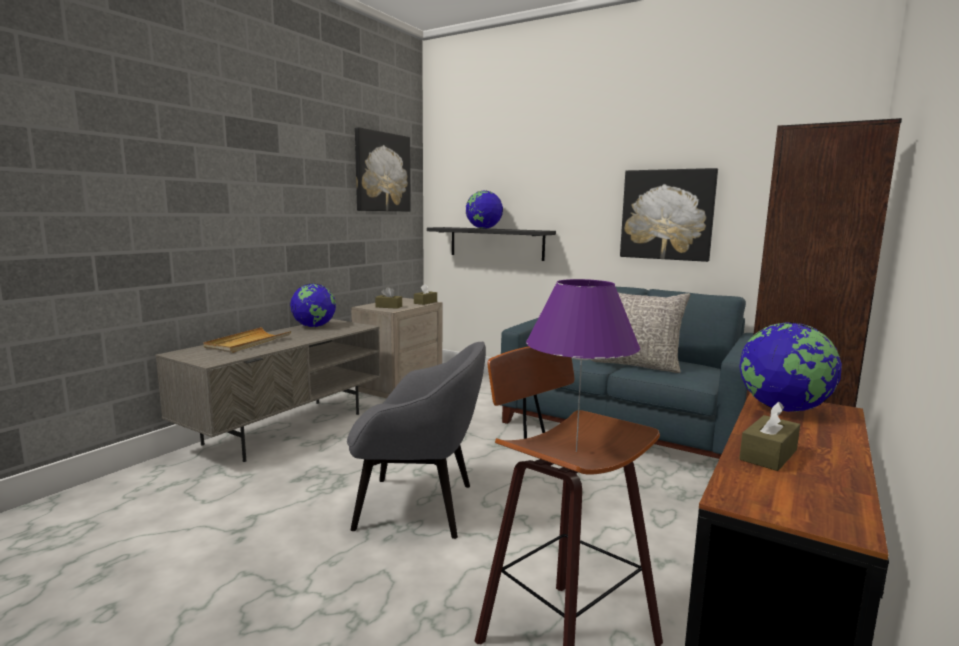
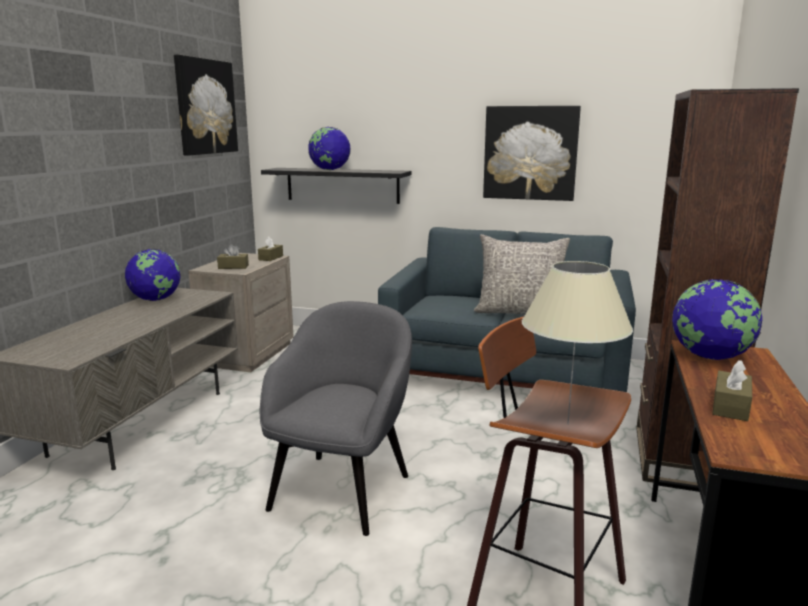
camera: 15 degrees left, 5 degrees up
(248, 343) = (92, 330): beige tray -> none
(419, 506) = (342, 490): grey armchair -> grey armchair turned 60 degrees counterclockwise
(576, 451) = (568, 424): purple table lamp -> beige table lamp

